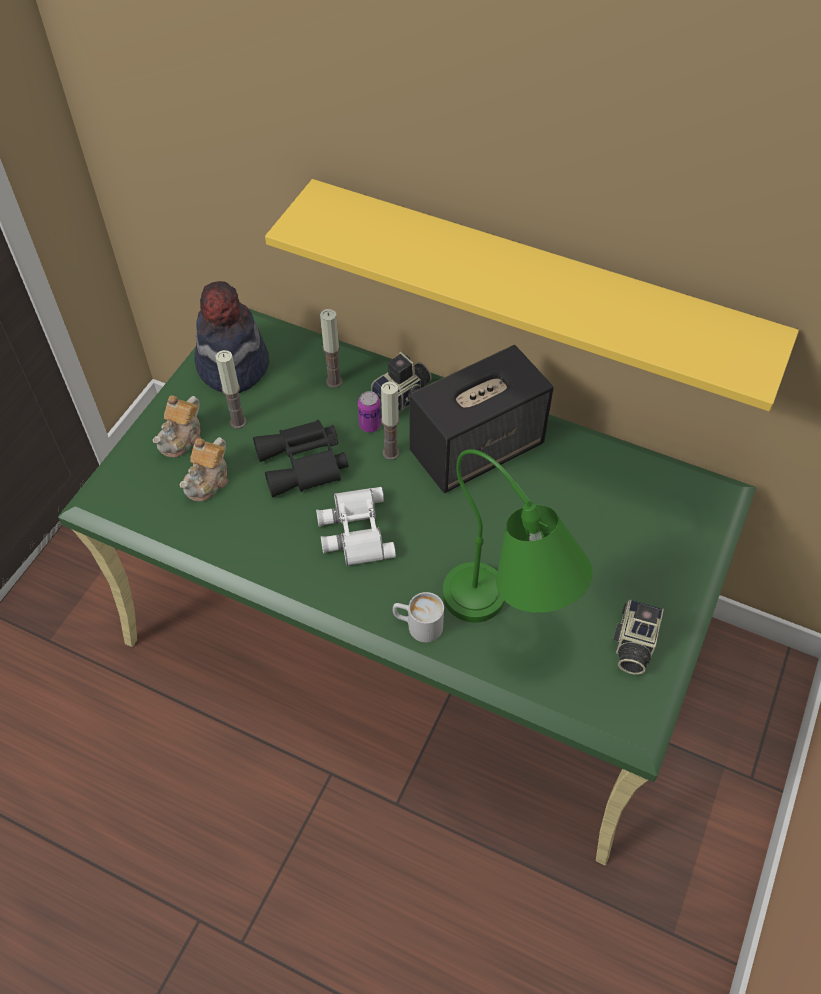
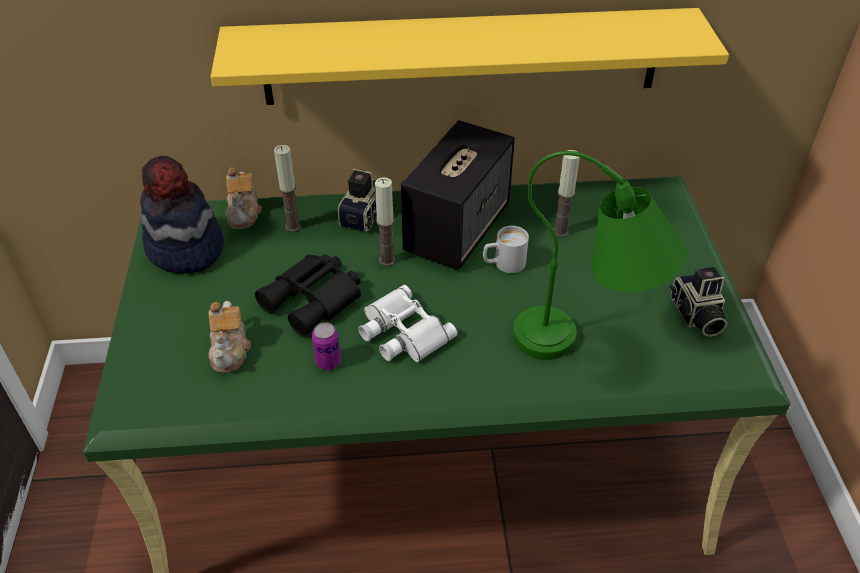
camera: 30 degrees left, 10 degrees down
(182, 438) = (177, 326): teapot -> teapot (244, 213)
(238, 422) = (224, 291): candle -> candle (560, 231)
(370, 425) = (352, 246): can -> can (328, 362)
(417, 625) = (517, 381): white mug -> white mug (503, 264)

